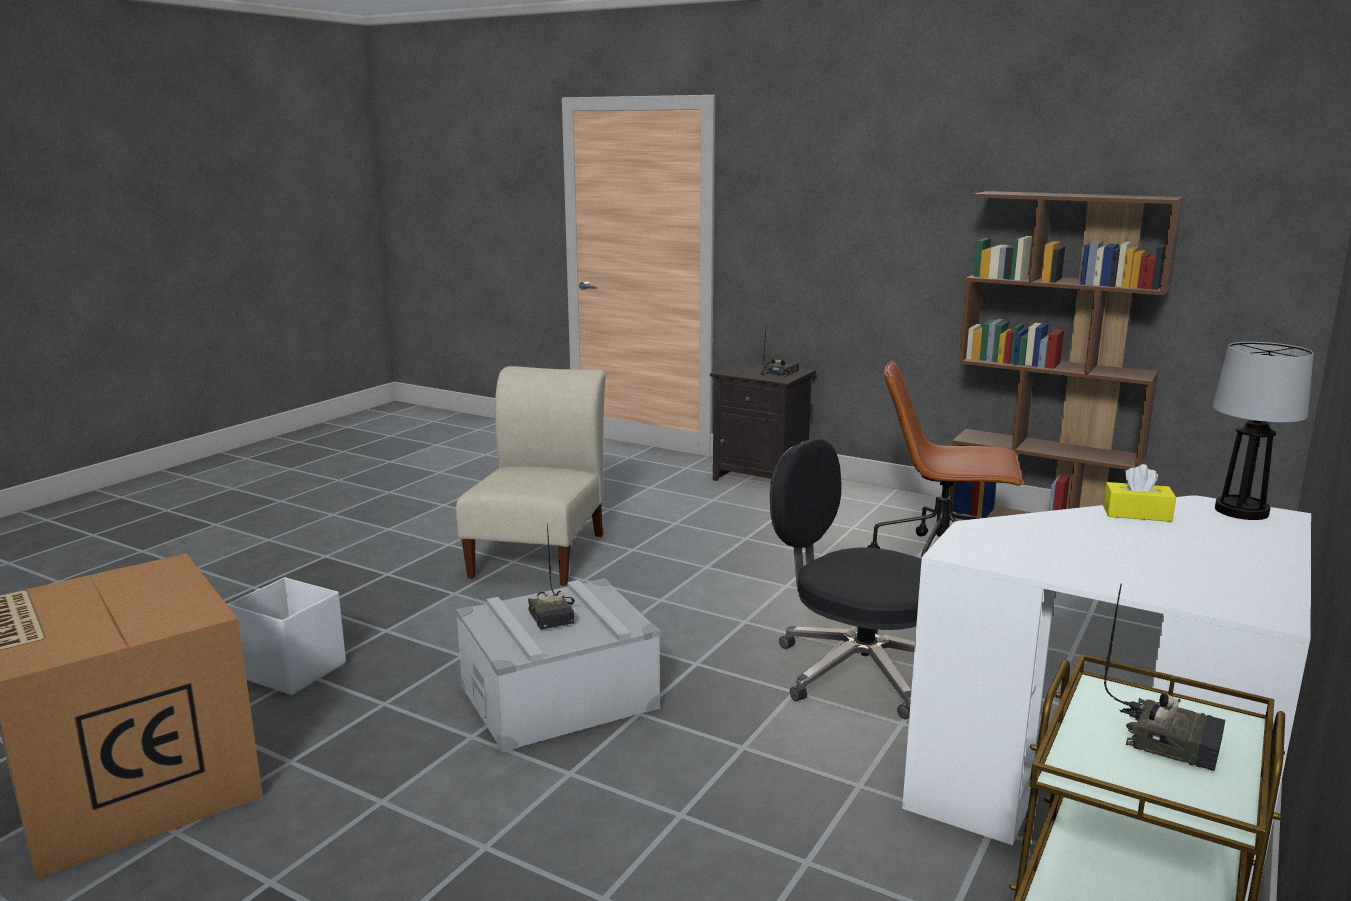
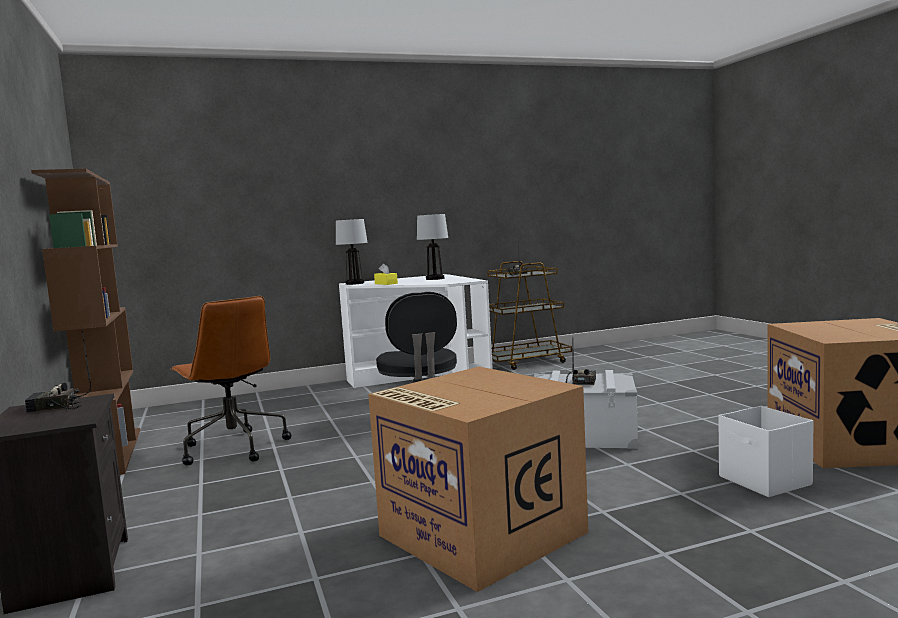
camera: 140 degrees left, 10 degrees down
(540, 552) = (478, 534): beige chair -> cardboard box
(1133, 563) = (434, 279): none -> table lamp

